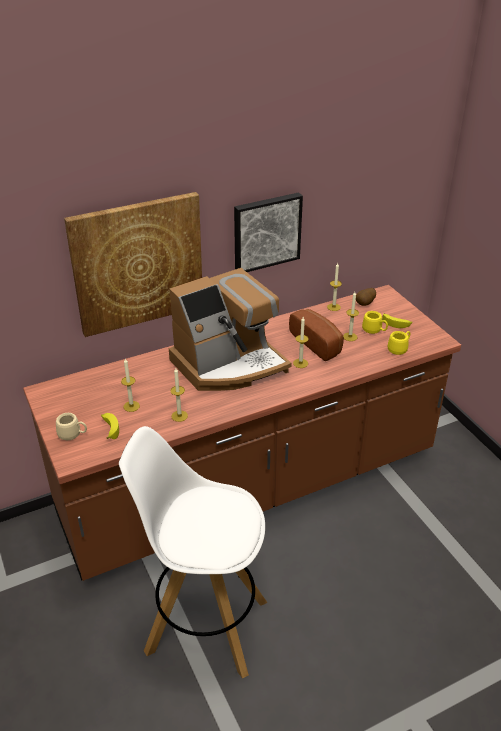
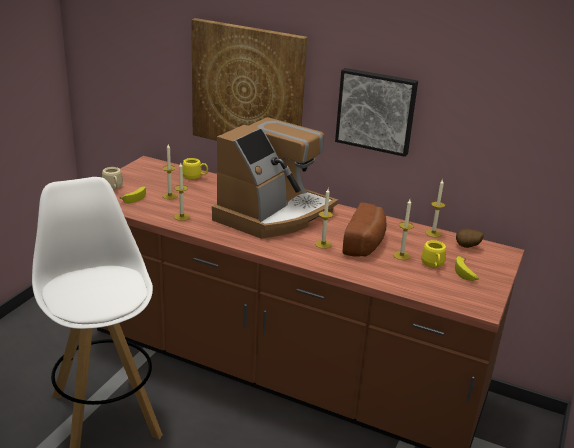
camera: 50 degrees right, 10 degrees down
(229, 364) = (273, 214): coffee machine -> coffee machine turned 75 degrees counterclockwise
(399, 348) = (427, 288): yellow mug -> yellow mug (195, 177)

